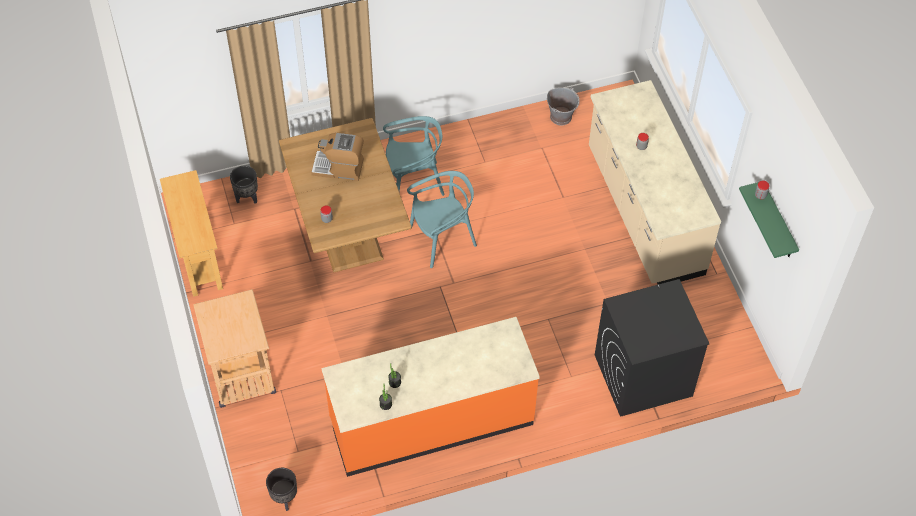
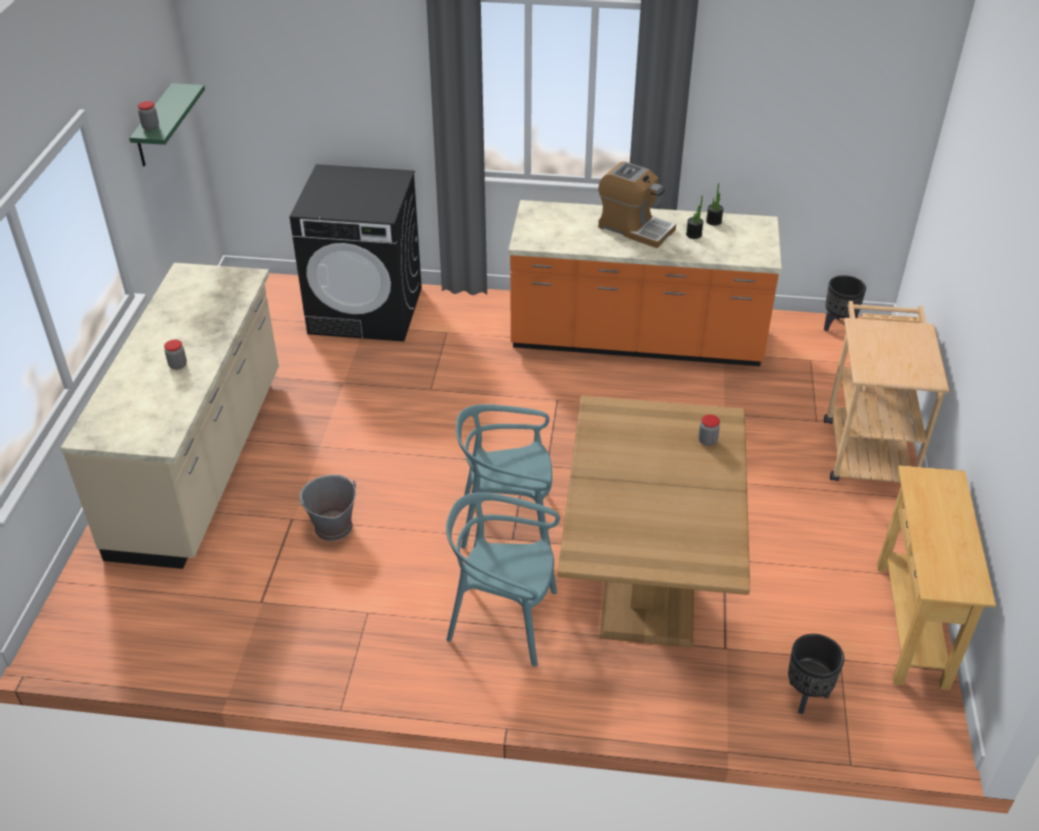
camera: 155 degrees left, 15 degrees down
(339, 167) = (656, 507): coffee machine -> coffee machine (635, 228)
(561, 116) = (186, 642): grey bucket -> grey bucket (332, 527)

